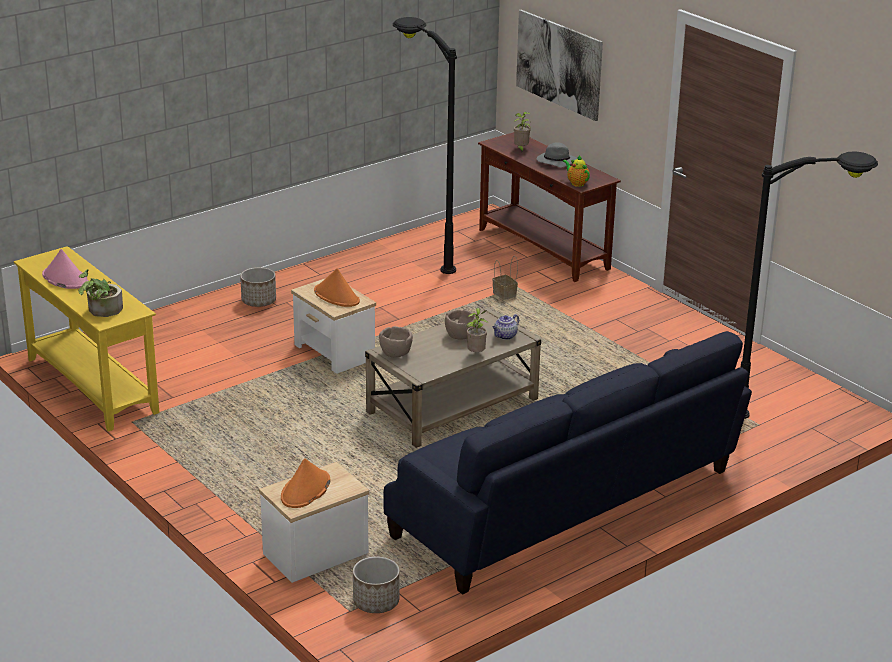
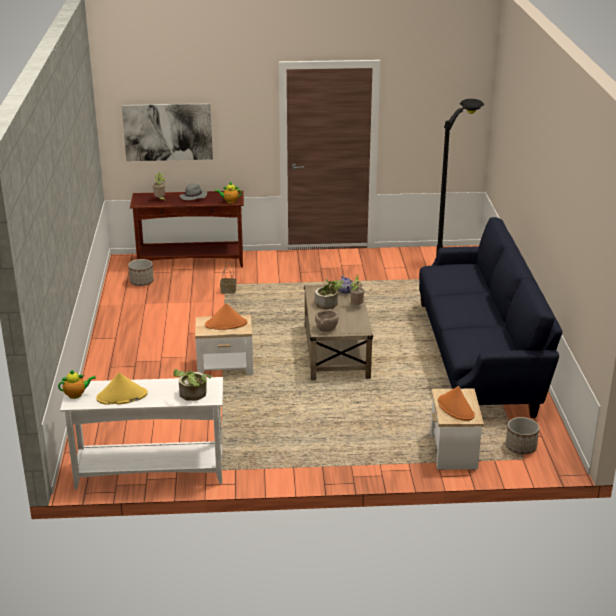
camera: 55 degrees left, 0 degrees up
(47, 258) = (76, 395): none -> teapot
(65, 279) = (122, 396): pink hat -> yellow hat
(91, 386) = (149, 472): yellow console table -> white console table
(259, 301) = (120, 370): planter -> planter (141, 282)
(419, 252) = (137, 297): black floor lamp -> none
(461, 336) = (329, 303): brown bowl -> potted plant

